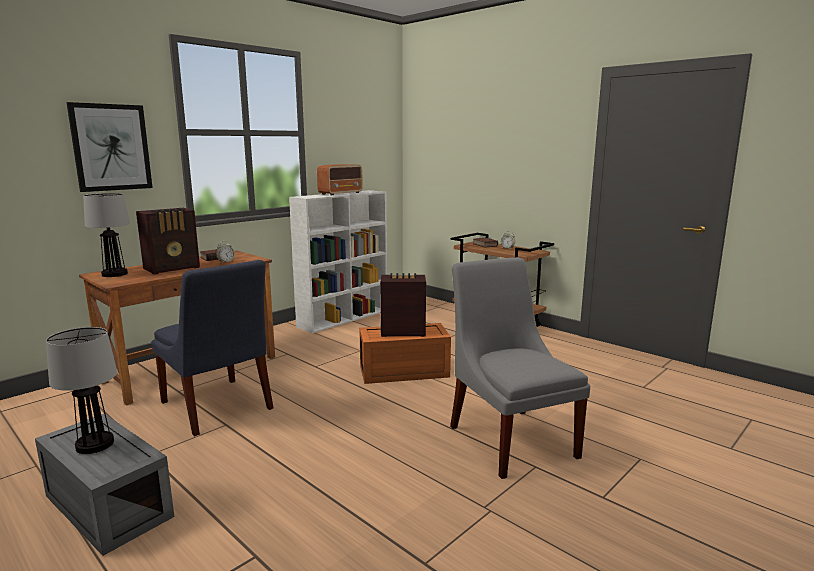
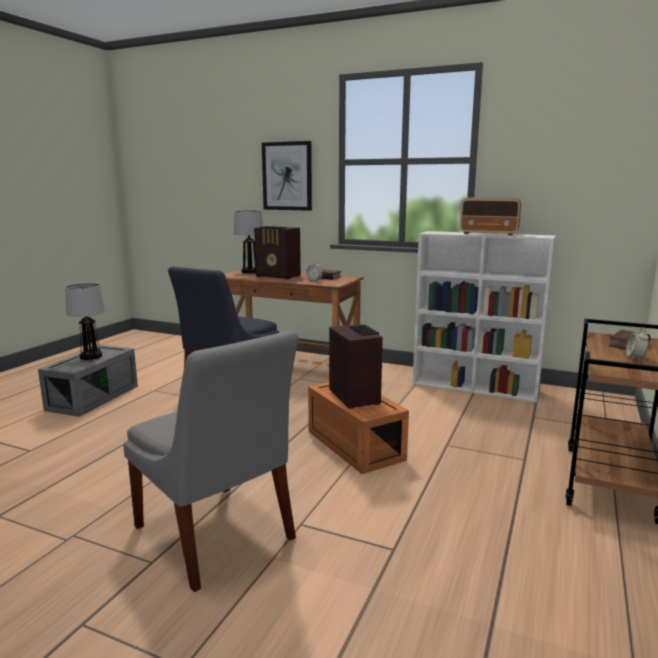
camera: 70 degrees right, 0 degrees up
(510, 438) = (216, 536): grey chair -> grey chair turned 90 degrees clockwise

